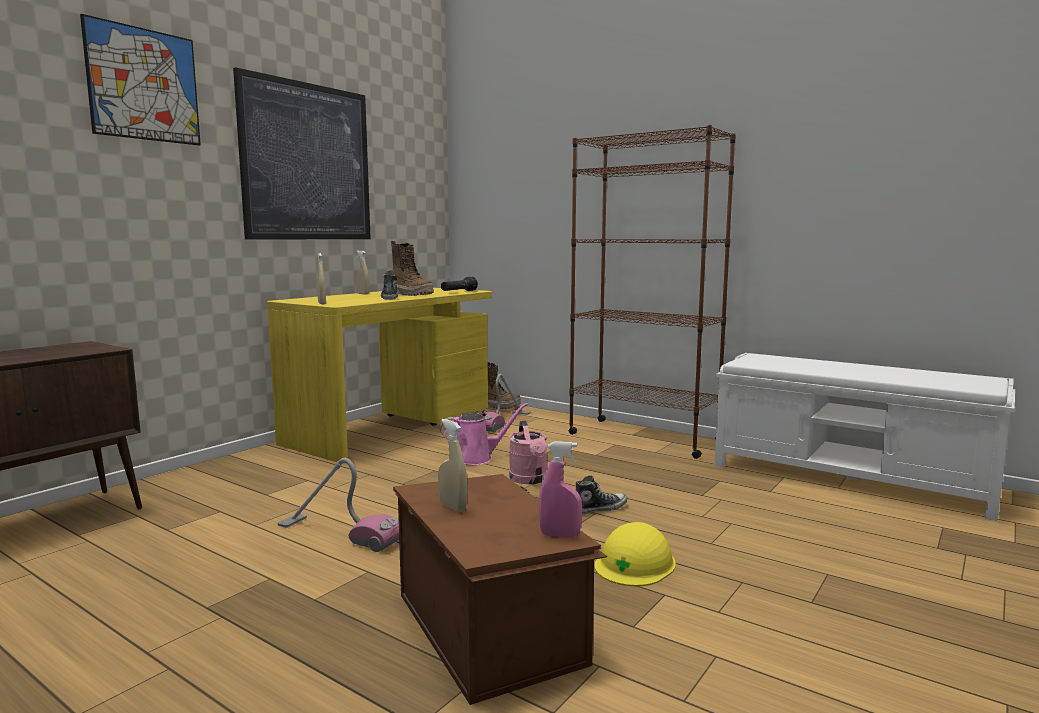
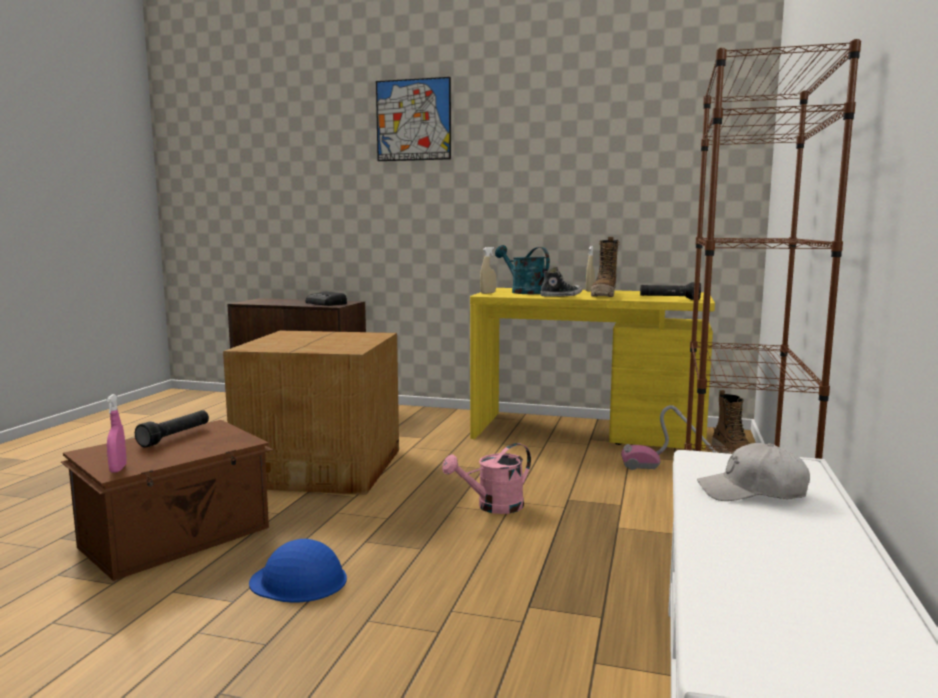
camera: 70 degrees right, 0 degrees up
(71, 350) = (326, 303): none -> radio
(307, 162) = (553, 161): picture -> none
(335, 300) = (523, 292): none -> turquoise watering can
(339, 533) = (324, 467): vacuum cleaner -> cardboard box
(452, 507) = (175, 437): beige spray bottle -> black flashlight
(476, 458) = (534, 476): pink watering can -> none
(598, 509) = (434, 548): shoe -> none
(635, 563) = (299, 580): yellow hard hat -> blue hard hat
(800, 364) = (752, 492): none -> white cap

